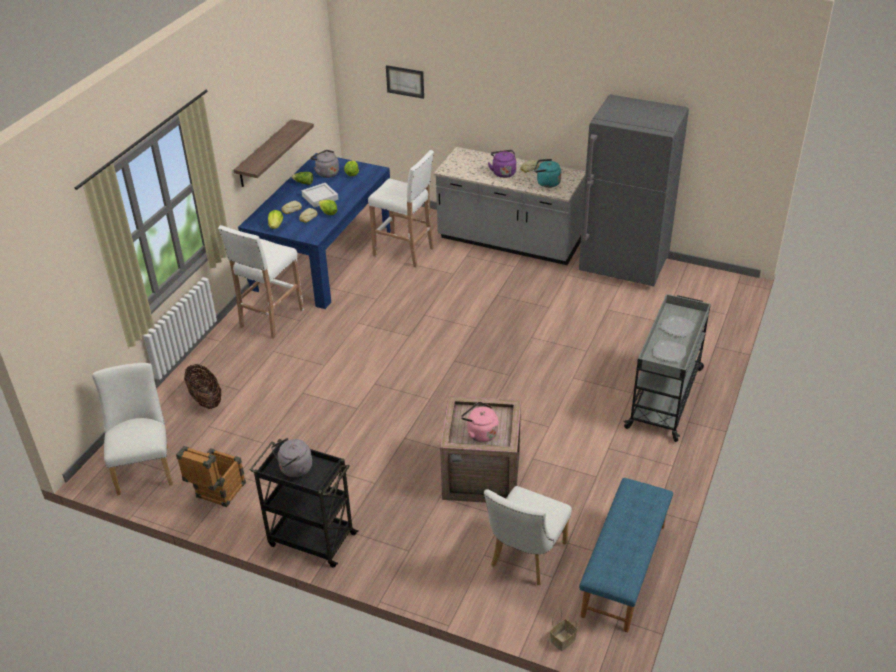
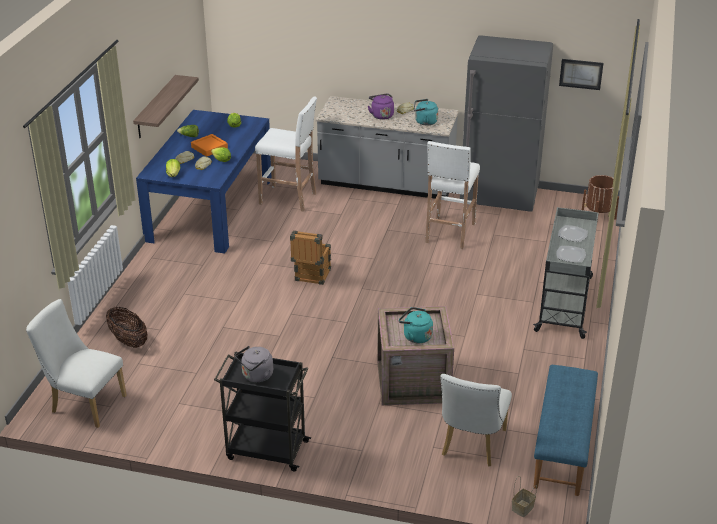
camera: 10 degrees left, 5 degrees down
(144, 466) = (84, 403): white chair -> white chair turned 45 degrees counterclockwise
(217, 494) = (163, 420): crate -> crate (311, 277)
(270, 319) = (173, 266): white stool -> white stool (449, 234)
(320, 197) = (209, 148): grey tray -> orange tray
(326, 173) = (209, 126): grey kettle -> none
(405, 81) = (279, 36): picture -> picture (581, 74)
(480, 433) = (415, 336): pink kettle -> turquoise kettle
(727, 295) = (598, 215): none -> brown planter

